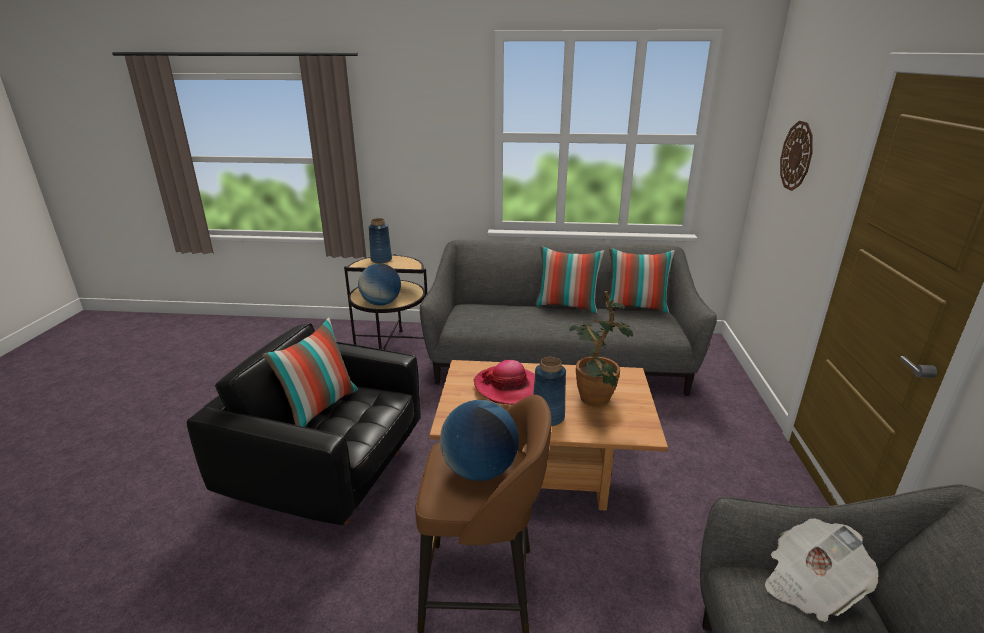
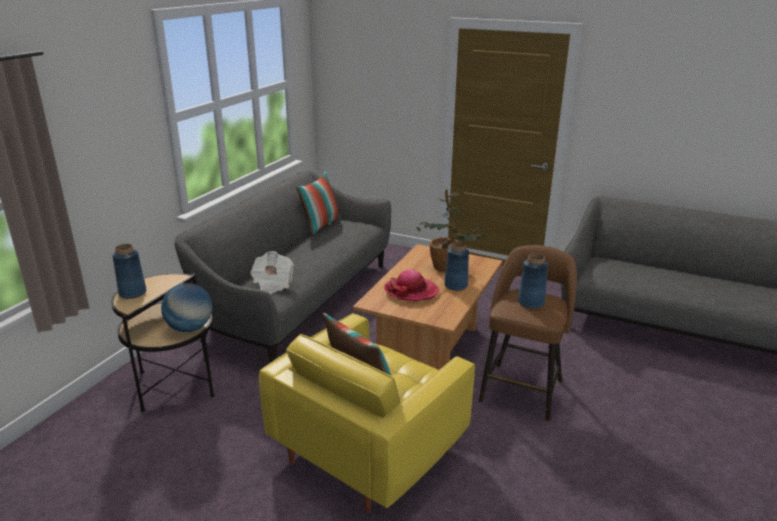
camera: 70 degrees left, 0 degrees up
(329, 473) = (370, 448): black armchair -> yellow armchair
(479, 470) = (531, 302): globe -> blue vase
(567, 306) = (292, 247): pillow -> none
(797, 156) = (373, 82): wall clock -> none
(810, 584) = (598, 263): newspaper -> newspaper (272, 284)

